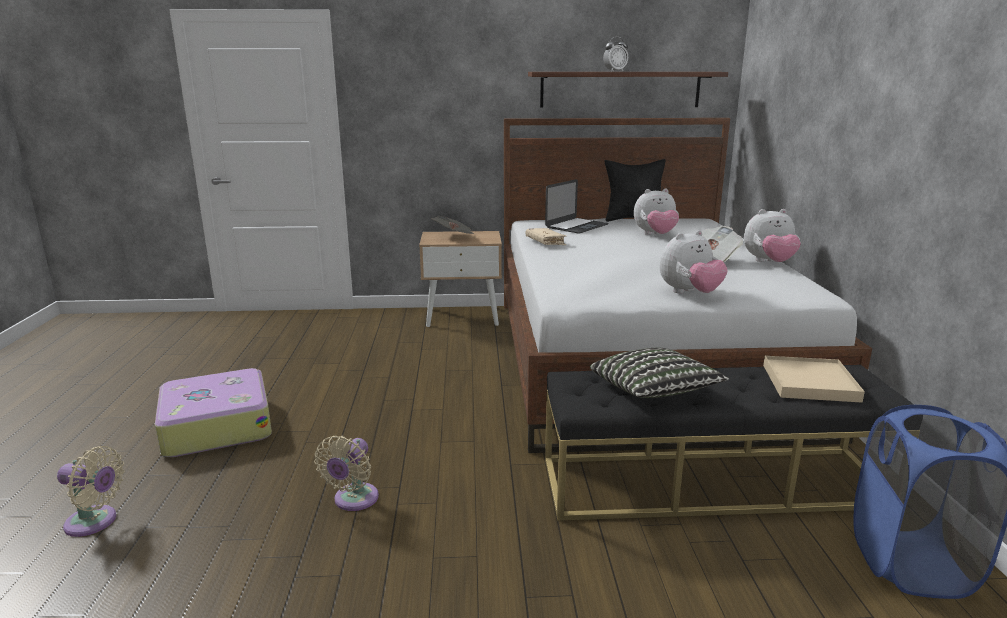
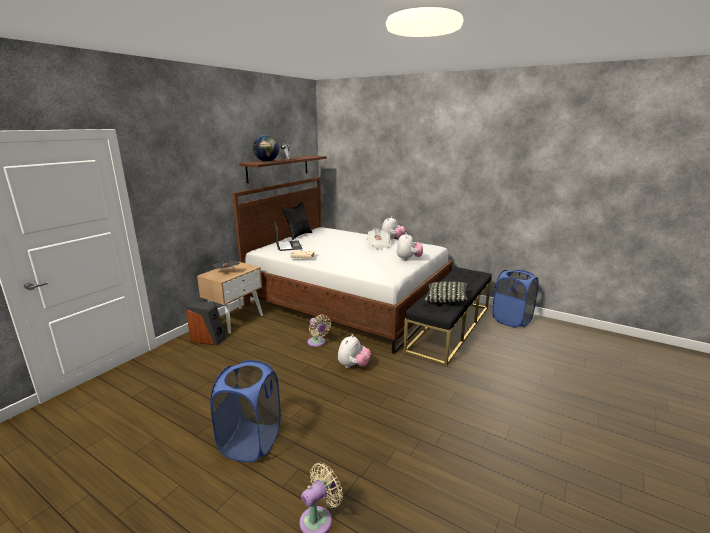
camera: 55 degrees left, 0 degrees up
(216, 426) = (251, 442): suitcase -> blue laundry basket
(353, 500) = (387, 411): beige fan -> beige fan (317, 343)
(399, 322) = (208, 339): none -> speaker
(573, 71) = (267, 161): none -> globe
(655, 235) = (329, 240): plush toy -> plush toy (353, 366)
(810, 383) = (463, 277): beige tray -> none

